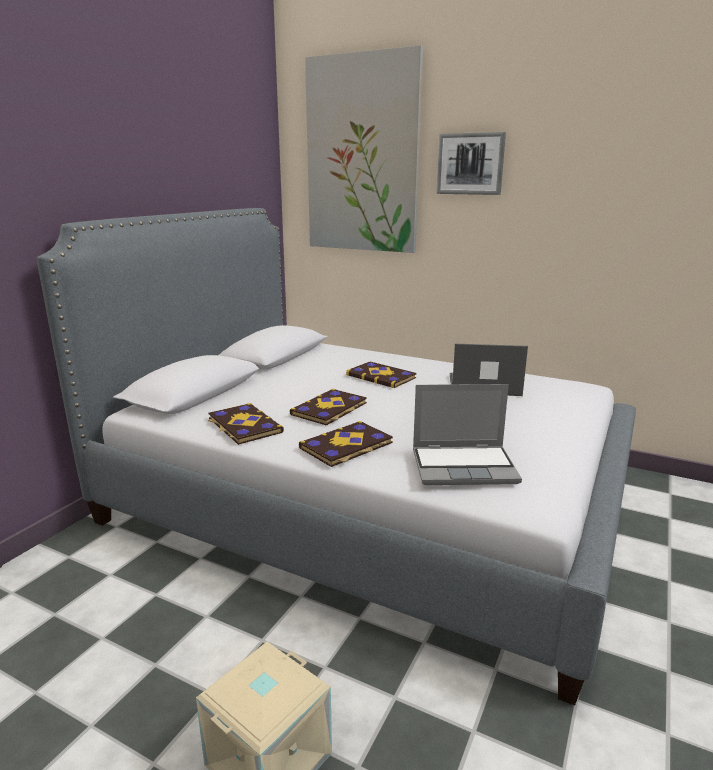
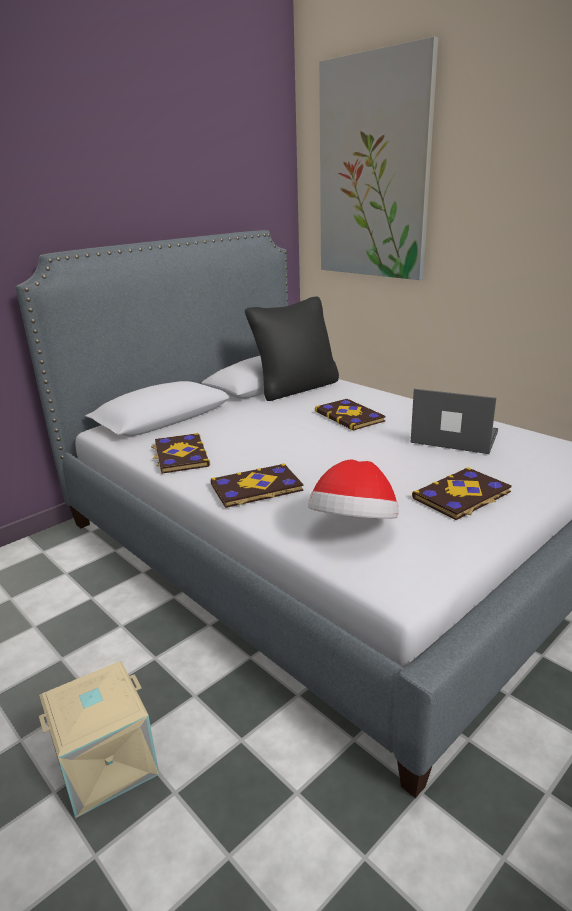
camera: 20 degrees right, 5 degrees up
(310, 357) = (295, 388): none -> black pillow
(330, 409) = (270, 447): book -> book (462, 496)
(465, 466) = (354, 527): laptop -> hat
(470, 164) = (484, 176): picture -> none

